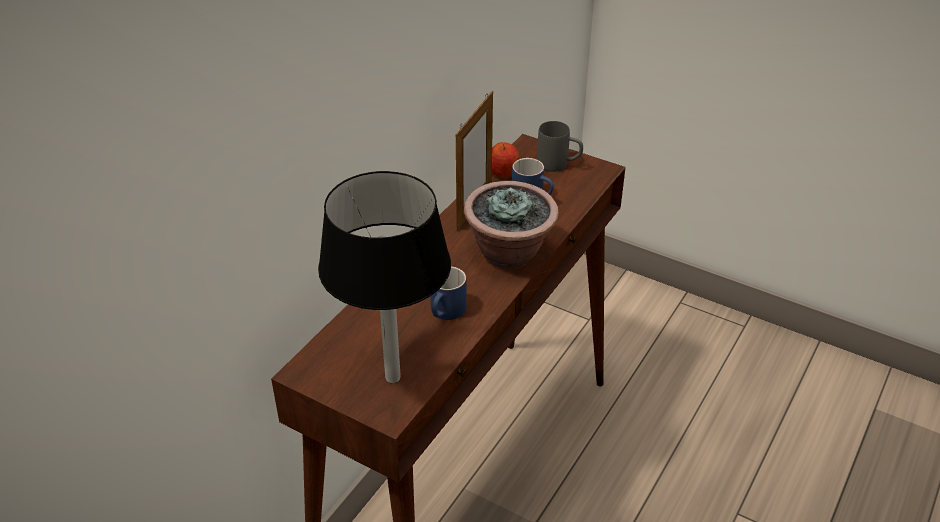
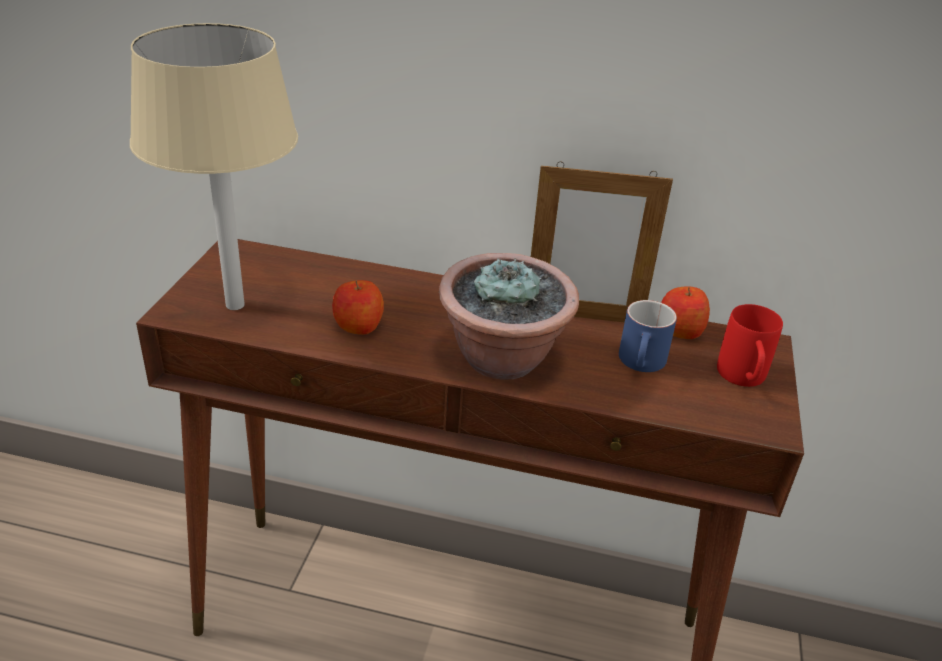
camera: 70 degrees right, 5 degrees down
(393, 377) = (234, 305): black table lamp -> beige table lamp
(446, 313) = (358, 325): blue mug -> apple
(559, 165) = (743, 379): grey mug -> red mug

